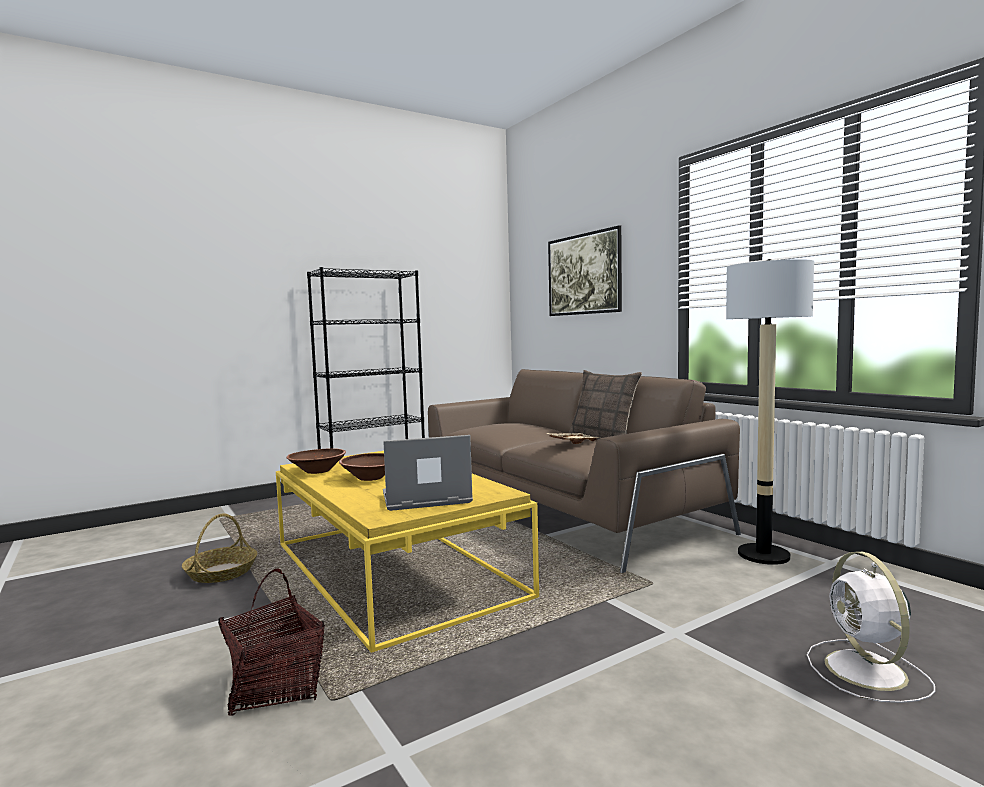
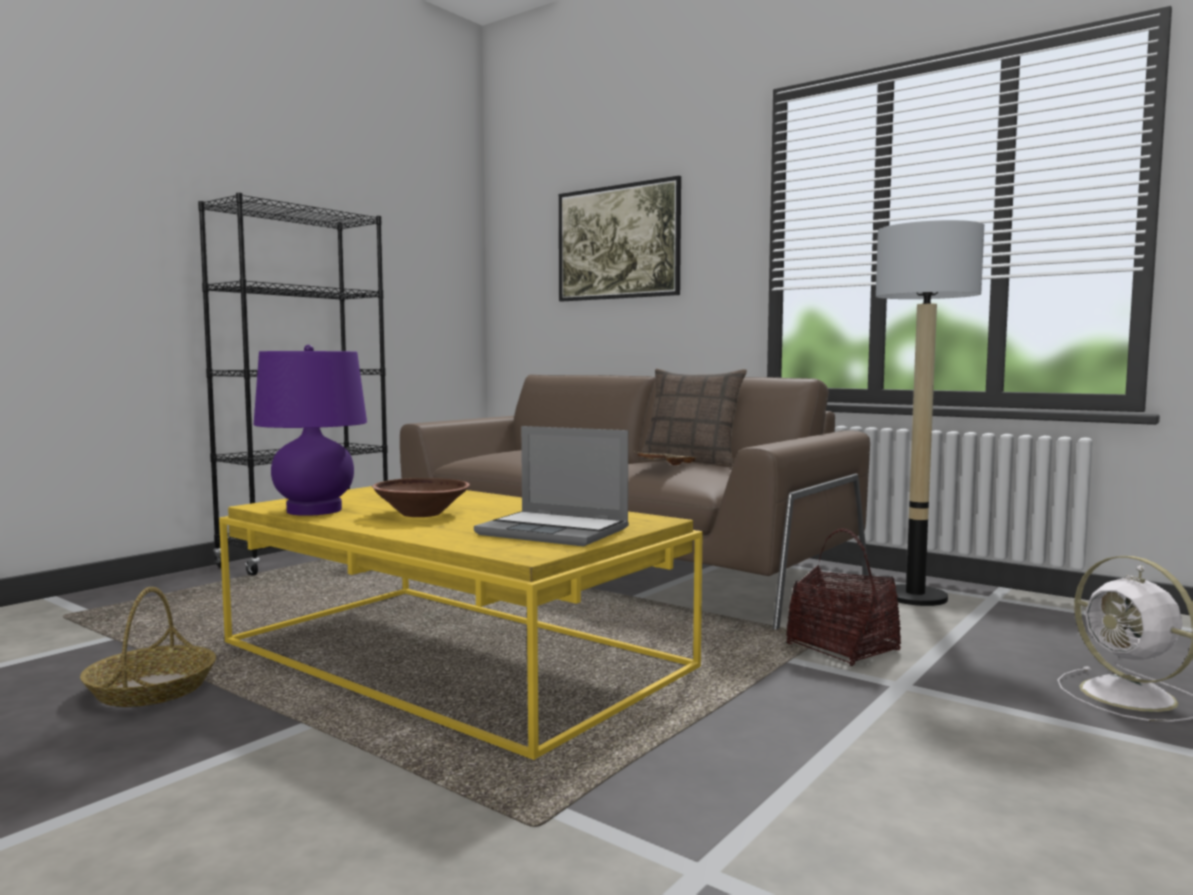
camera: 20 degrees left, 0 degrees up
(275, 686) = (423, 825): basket -> basket (842, 648)
(317, 471) = (314, 510): brown bowl -> purple table lamp
(425, 499) = (555, 531): laptop -> laptop turned 120 degrees counterclockwise

